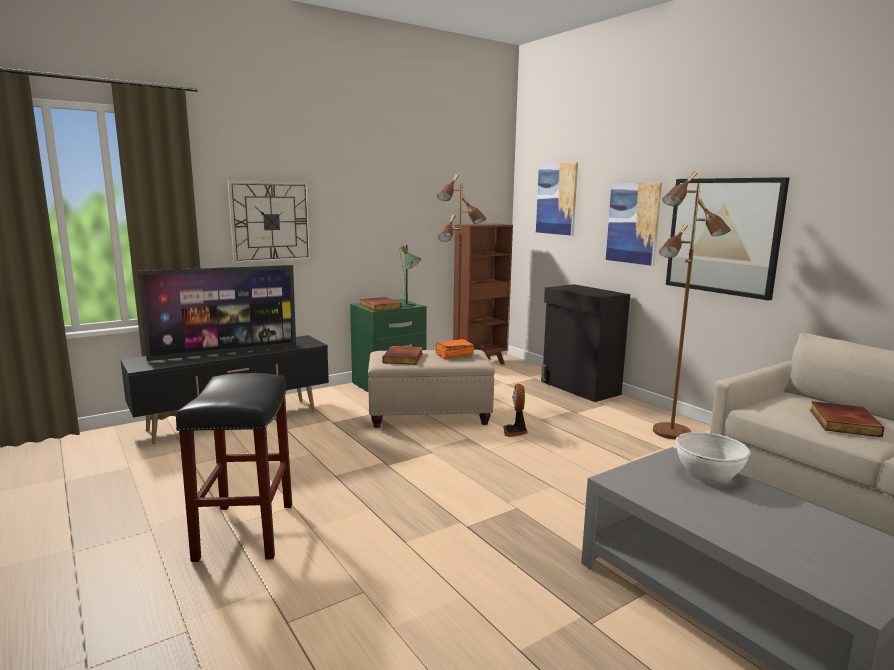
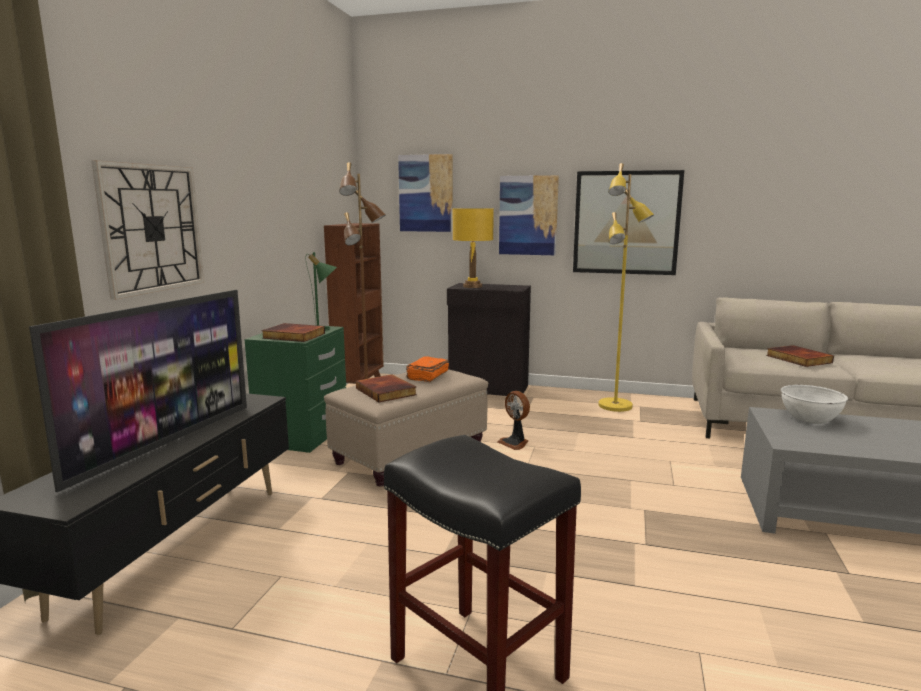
camera: 40 degrees left, 0 degrees up
(572, 288) = (472, 286): none -> yellow table lamp
(671, 433) = (616, 406): brown floor lamp -> yellow floor lamp

